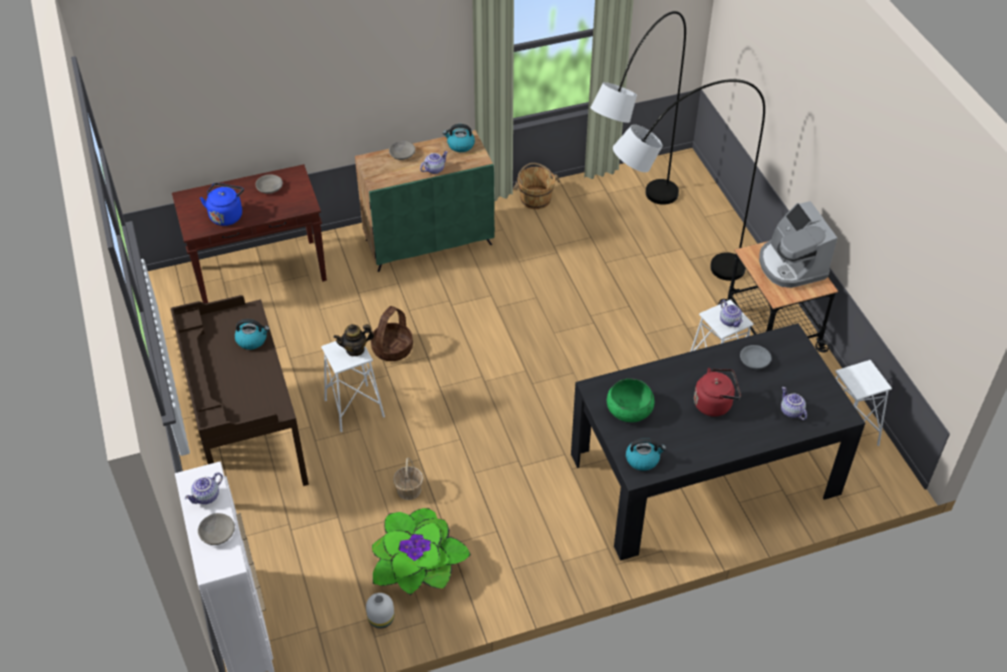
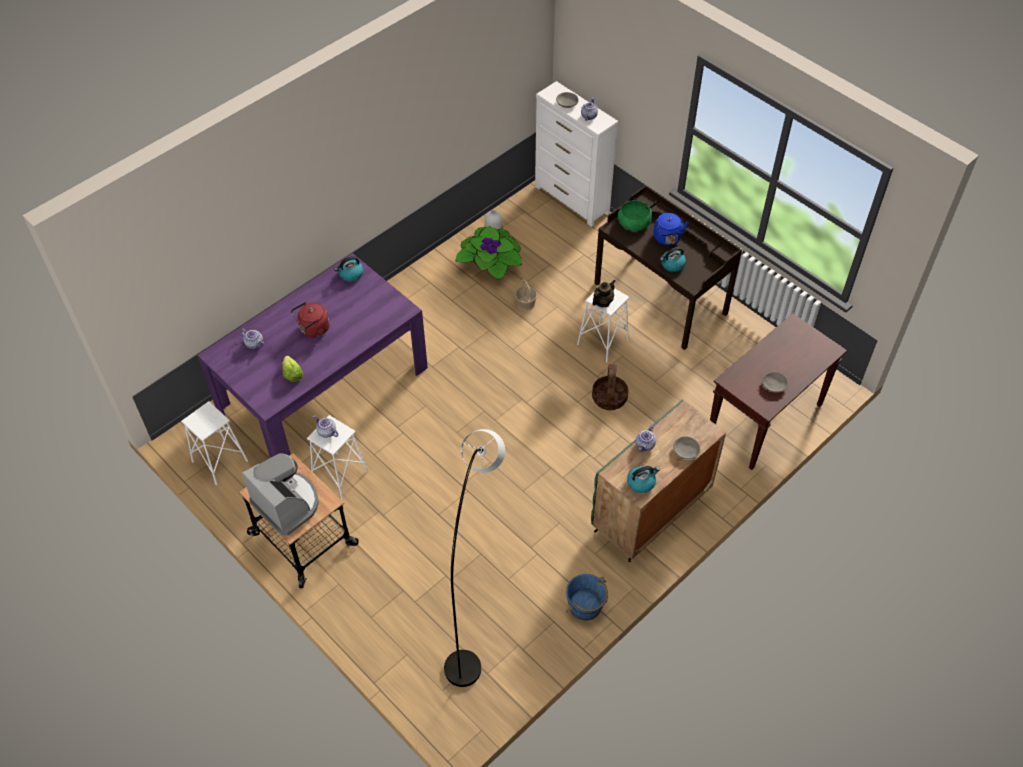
camera: 155 degrees right, 5 degrees up
(226, 215) = (782, 346): blue kettle -> blue kettle (668, 239)
(535, 198) = (585, 606): brown bucket -> blue bucket
(629, 408) = (374, 304): green bowl -> green bowl (634, 222)
(670, 287) = (410, 549): grey floor lamp -> none
(704, 474) = (323, 389): black dining table -> purple dining table
(755, 361) = (292, 374): grey bowl -> lettuce

